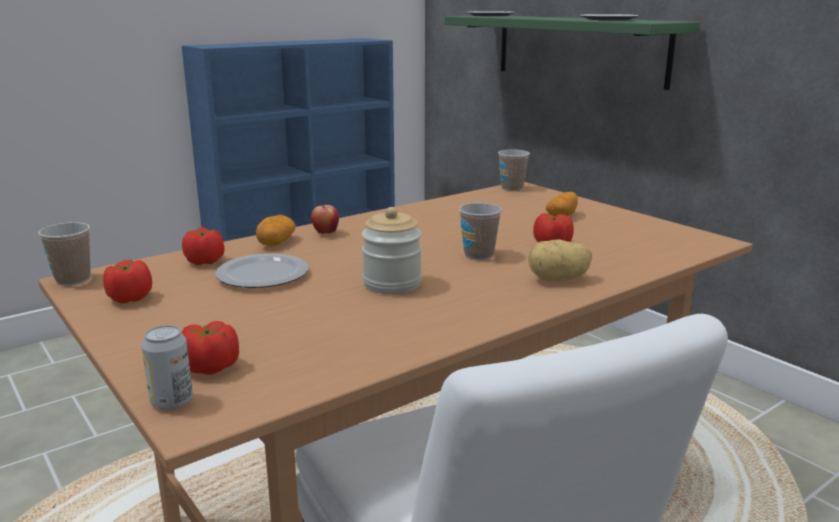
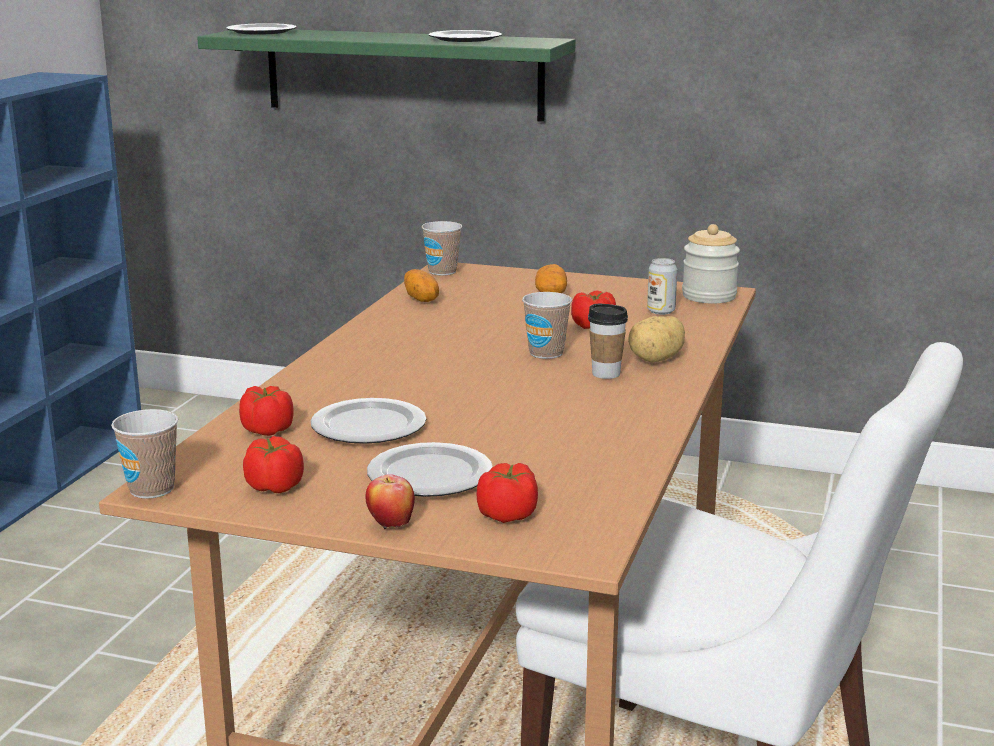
camera: 35 degrees left, 0 degrees up
(172, 401) = (533, 547): can -> can (661, 311)
(228, 319) = (431, 474): none -> plate
(276, 243) = (304, 390): potato -> potato (421, 299)
(325, 233) = (339, 367): apple -> apple (390, 525)
(392, 284) = (519, 401): jar -> jar (709, 296)
(495, 281) = (606, 374): none -> cup

